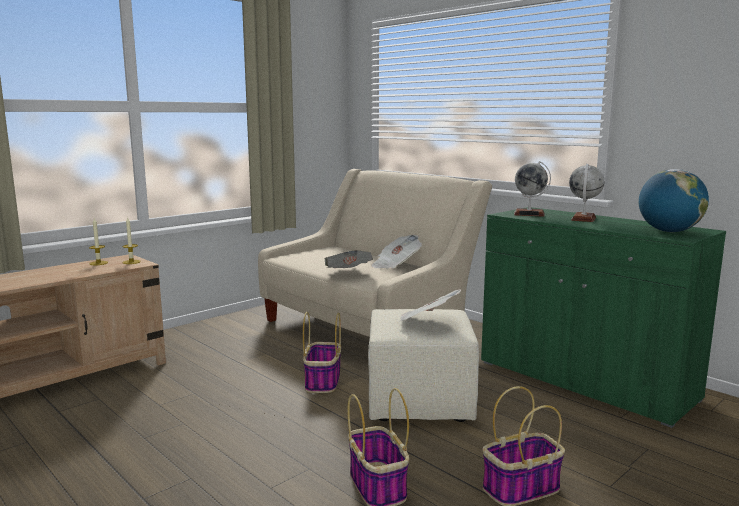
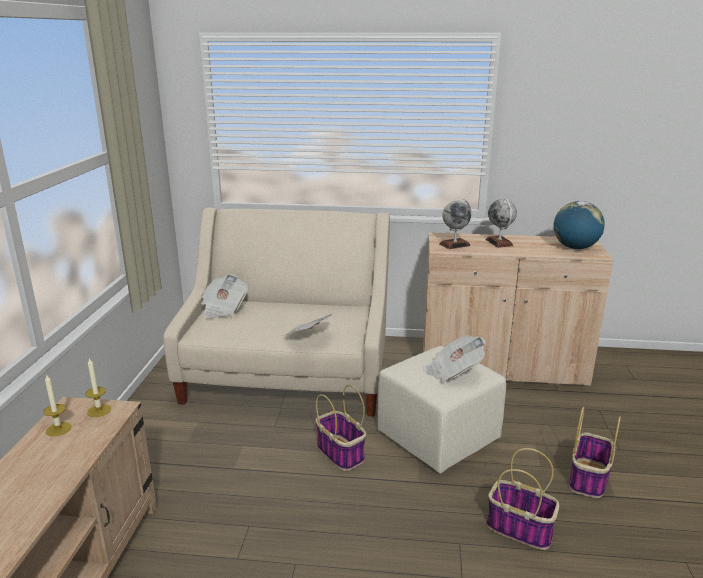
camera: 40 degrees left, 10 degrees up
(395, 265) = (326, 311): newspaper -> newspaper (223, 309)
(584, 381) = (501, 367): green cabinet -> beige cabinet

